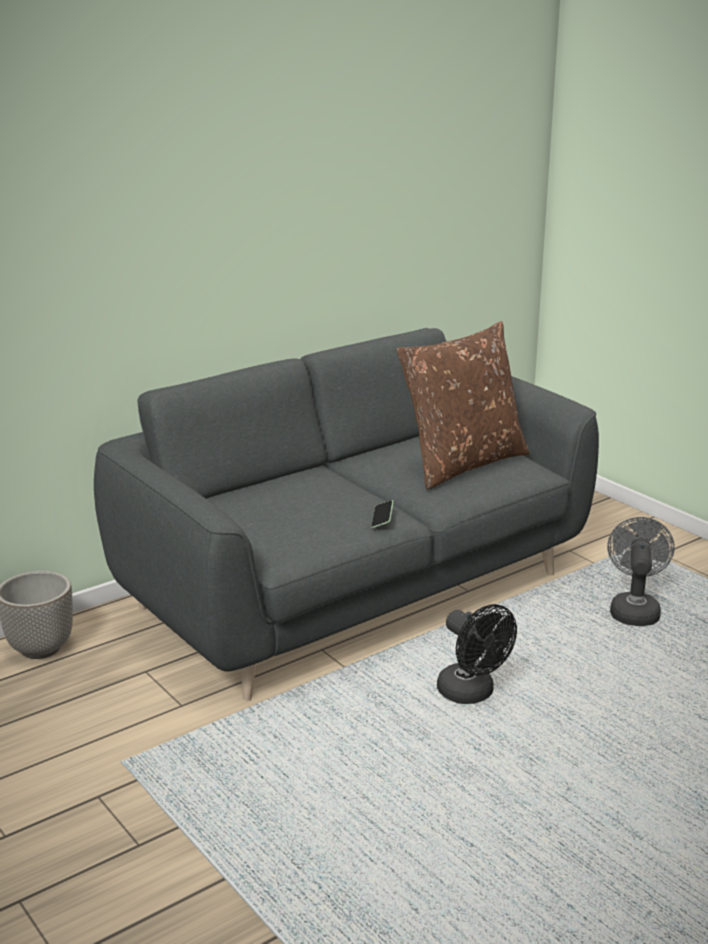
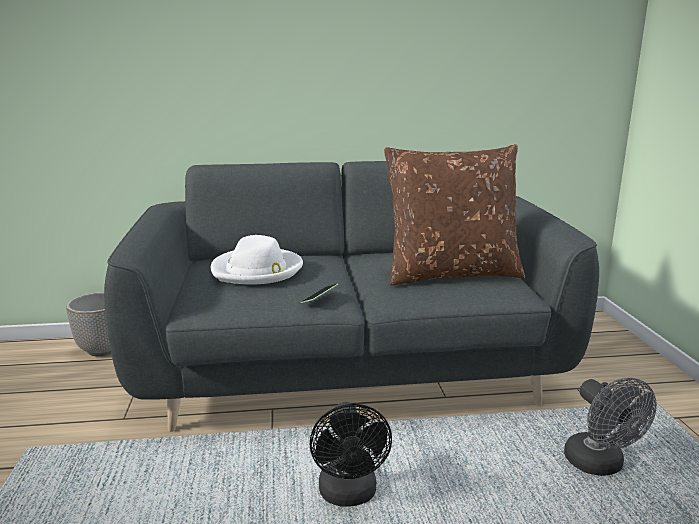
camera: 30 degrees right, 5 degrees down
(281, 503) = (257, 270): none -> white hat
(634, 610) = (600, 465): grey fan -> grey fan turned 120 degrees clockwise

